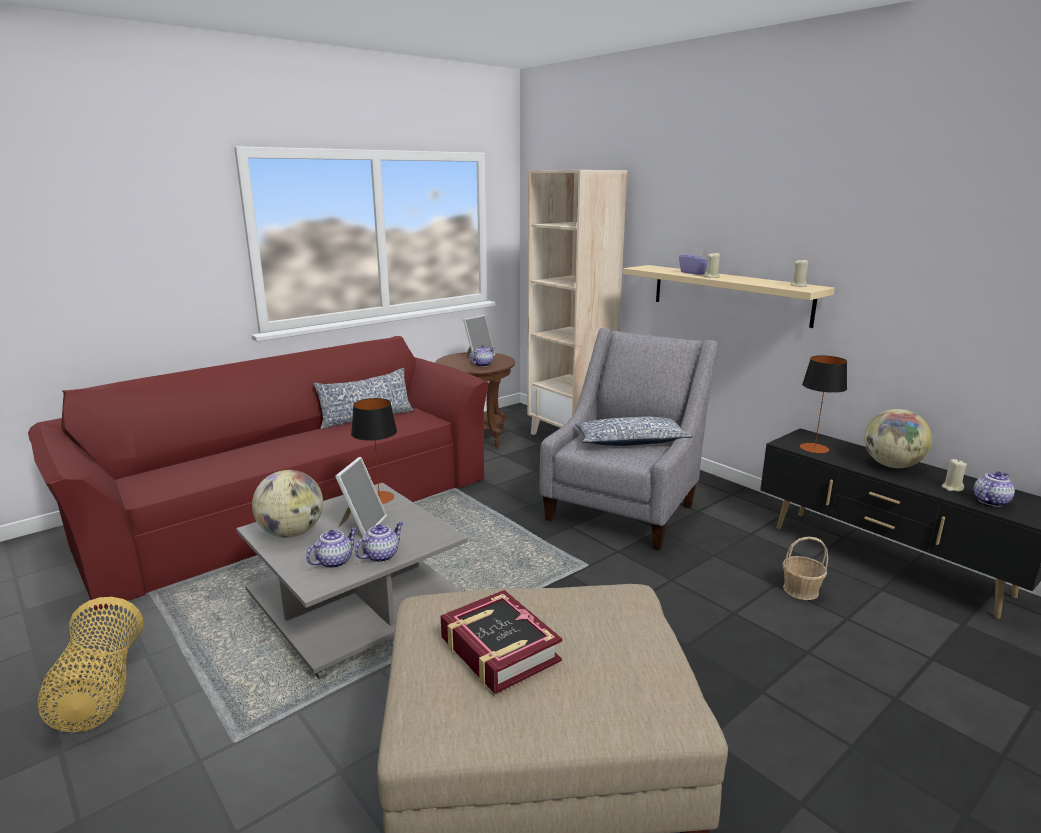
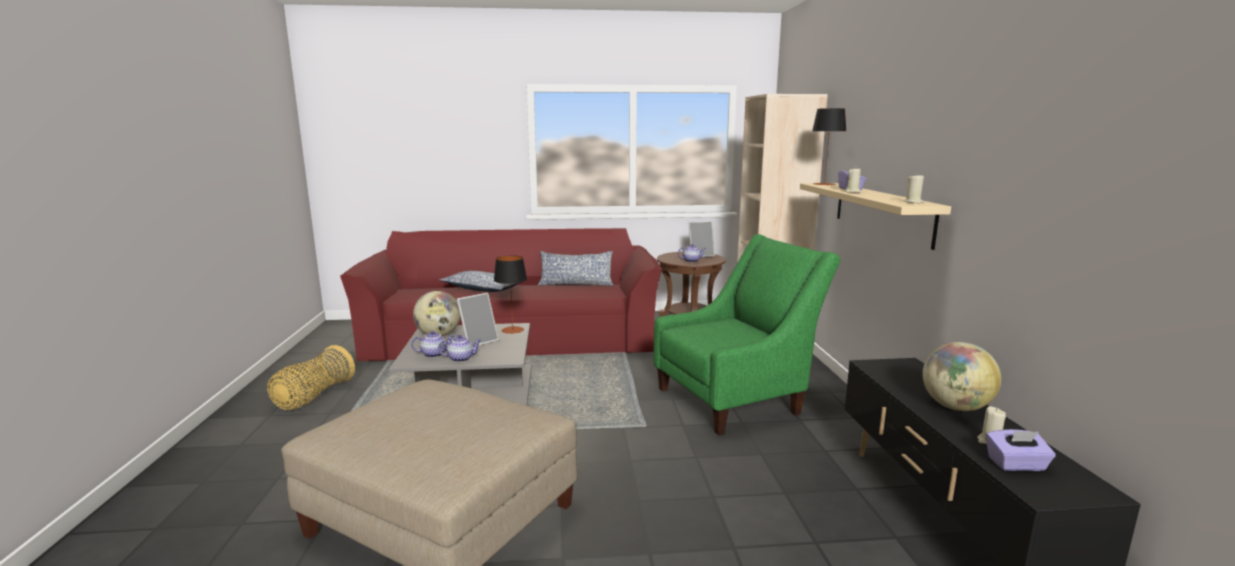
camera: 35 degrees right, 5 degrees down
(498, 649) = (412, 414): book -> none
(625, 508) = (736, 399): grey armchair -> green armchair
(630, 442) = (732, 334): pillow -> pillow (482, 289)
(800, 590) = (804, 505): basket -> none
(814, 448) = (894, 374): table lamp -> table lamp (824, 184)
(990, 501) = (1016, 465): teapot -> purple tissue box

